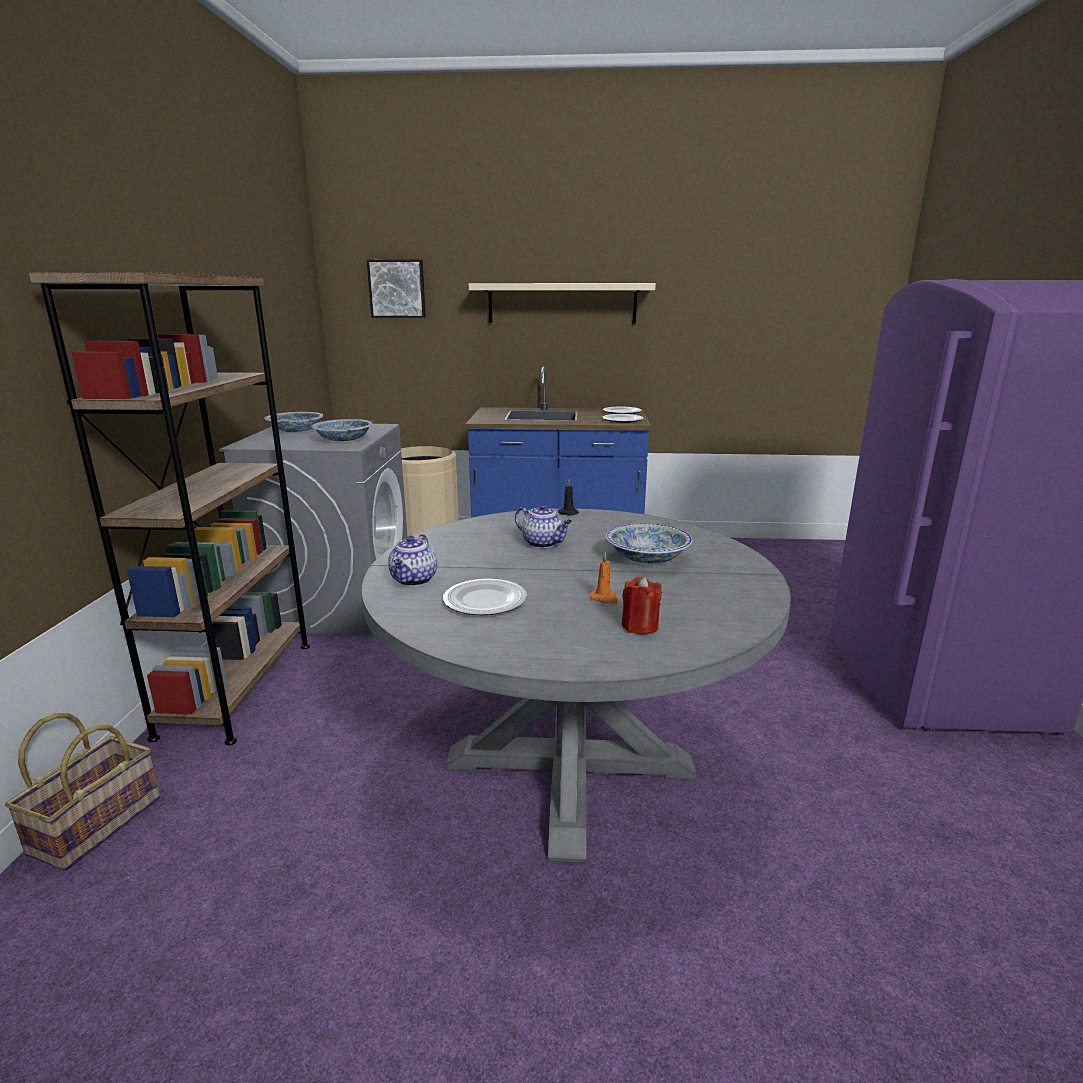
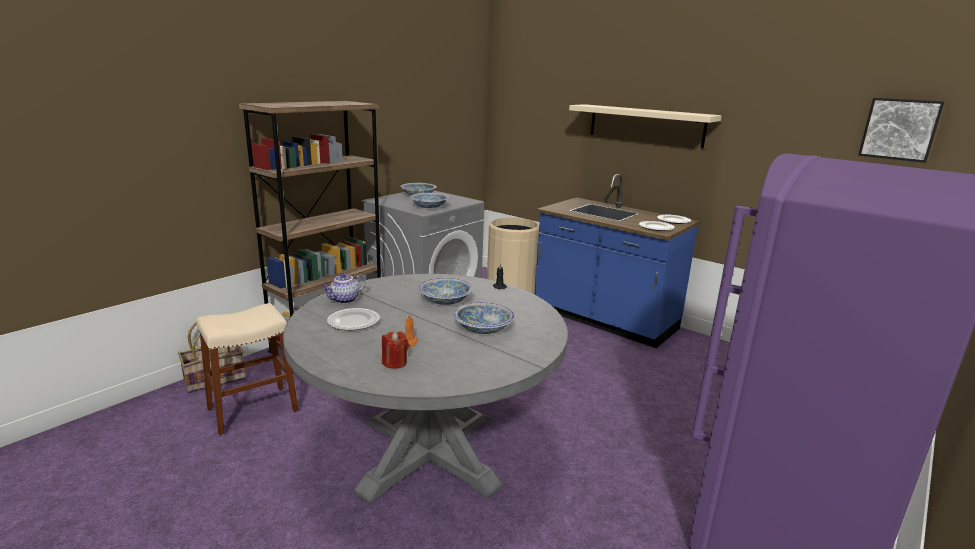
camera: 35 degrees right, 0 degrees up
(238, 835) = (252, 409): none -> beige stool
(397, 289) = (534, 104): picture -> picture (899, 129)
(543, 543) = (445, 301): teapot -> bowl

